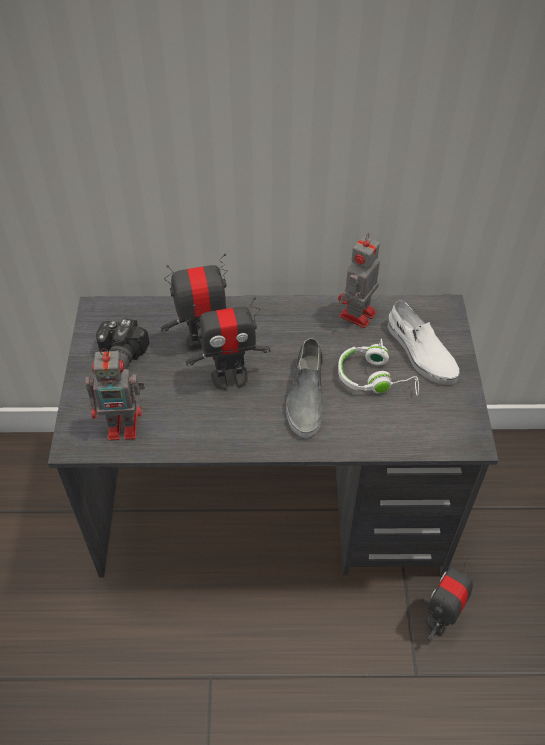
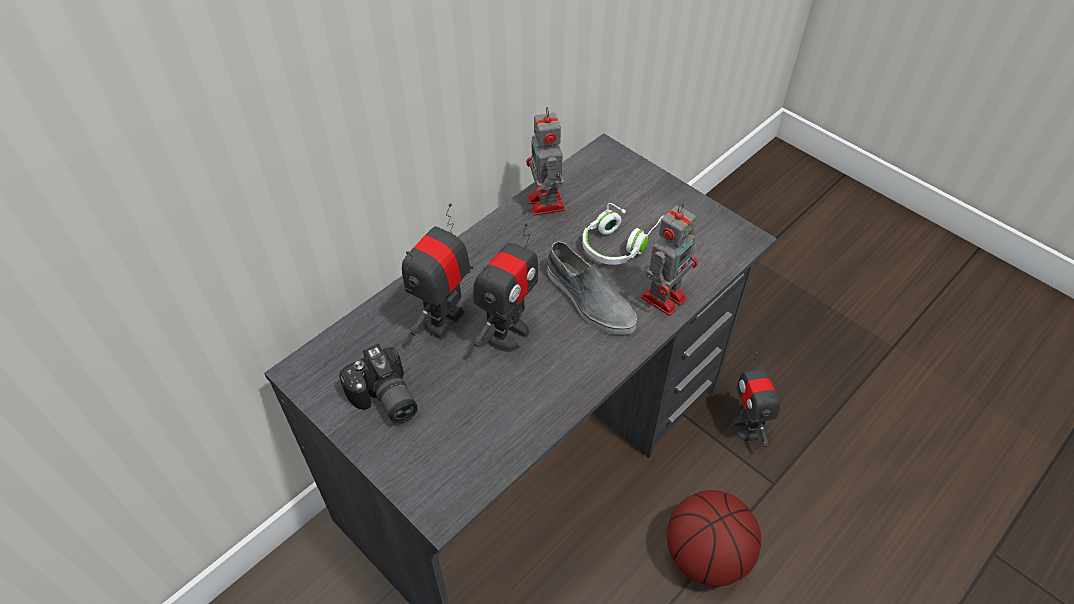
camera: 45 degrees left, 0 degrees up
(125, 426) = (468, 452): toy robot -> toy robot (665, 296)
(310, 673) = (707, 555): none -> basketball
(420, 352) = (629, 199): white shoe -> none

